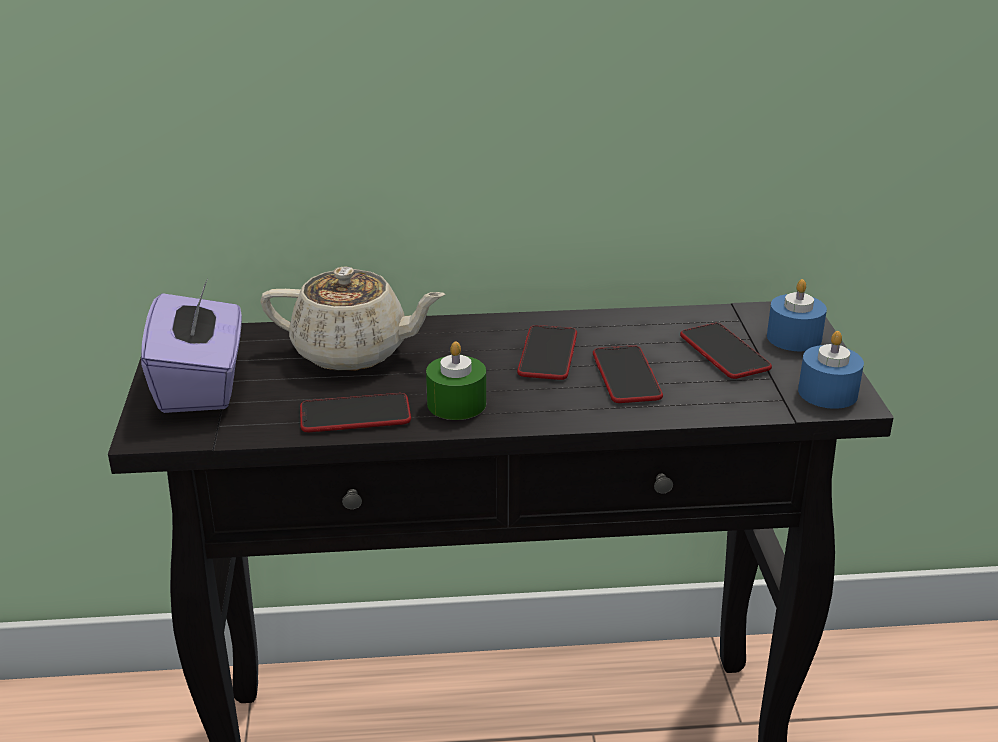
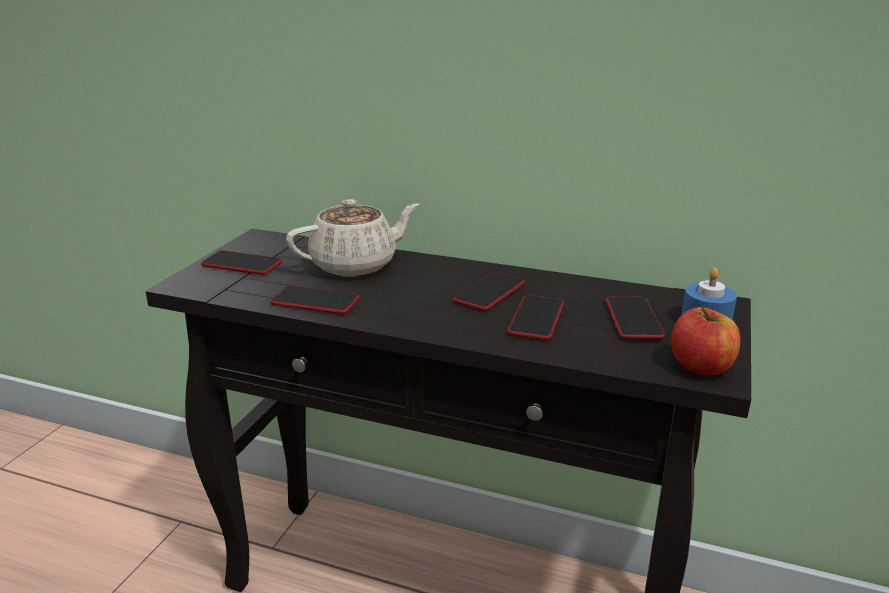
camera: 25 degrees right, 5 degrees down
(201, 384) = (242, 264): purple tissue box -> phone
(353, 352) = (355, 265): beige teapot -> beige teapot turned 60 degrees counterclockwise
(456, 403) = (391, 309): green candle -> none
(827, 393) = (701, 367): blue candle -> apple

